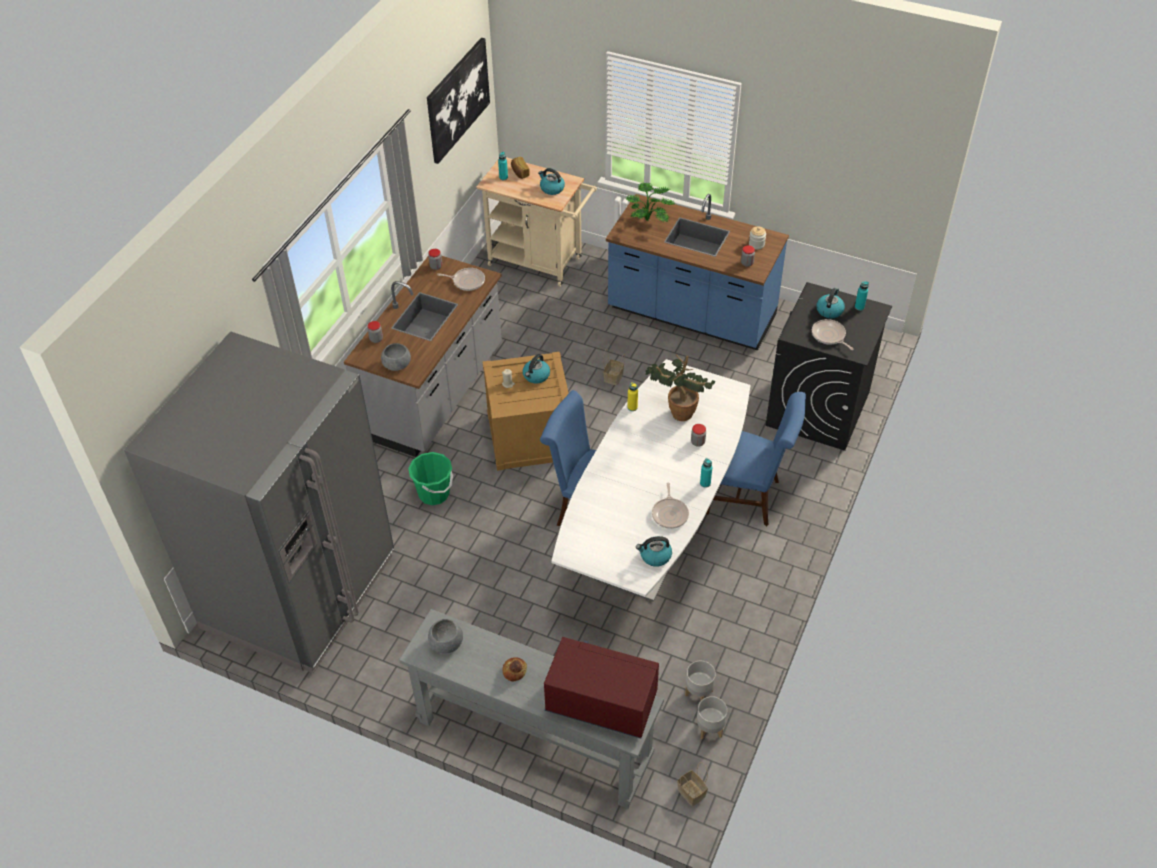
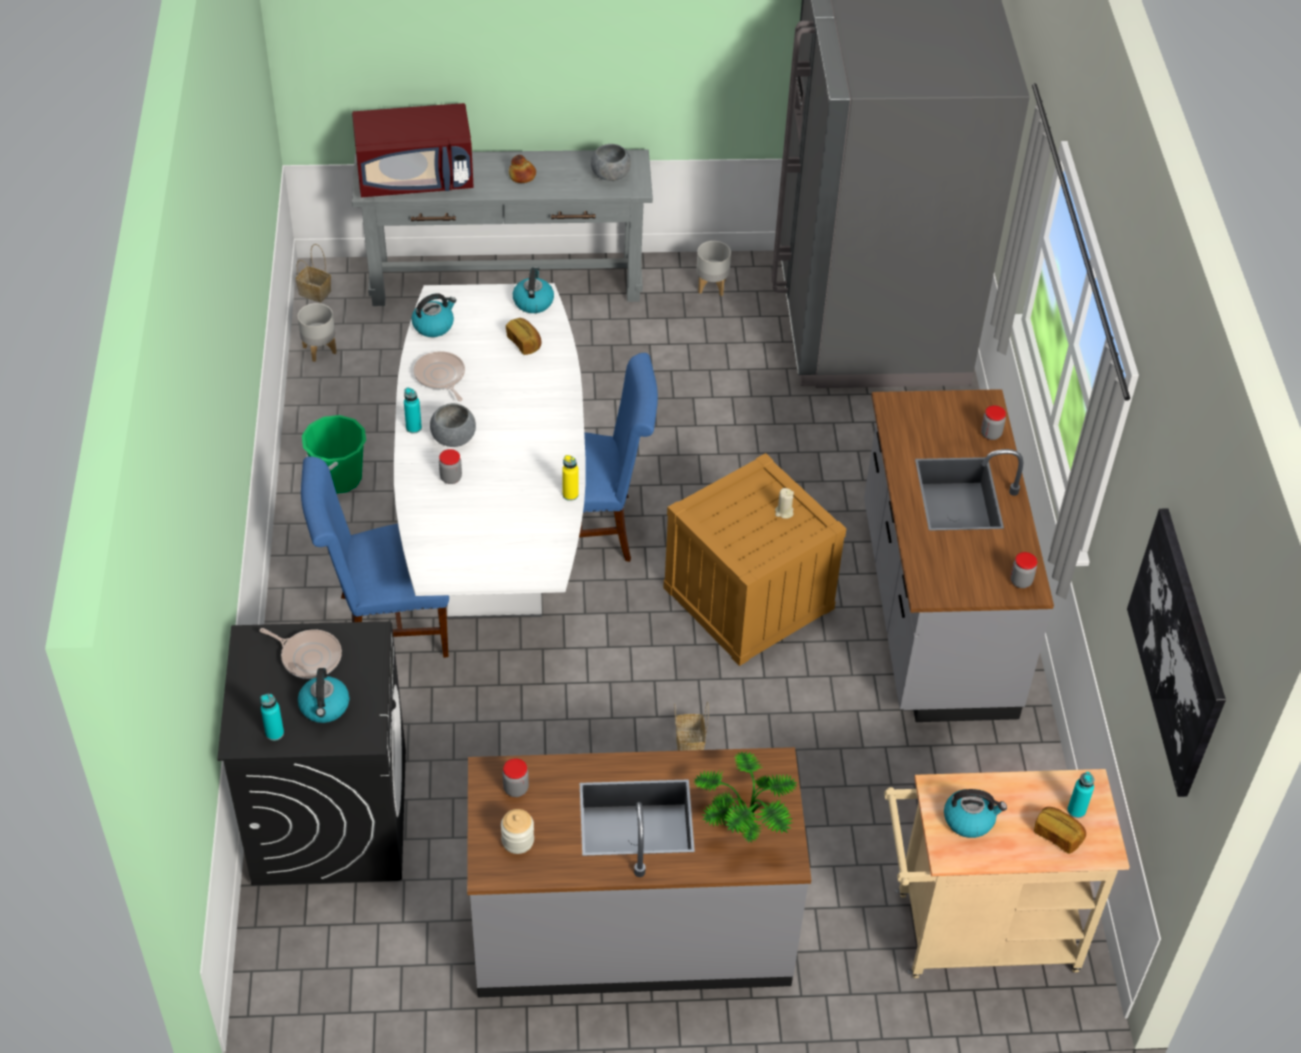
camera: 150 degrees right, 0 degrees up
(397, 365) = (926, 409): grey bowl -> grey bowl (453, 437)
(434, 493) = (814, 475): green bucket -> green bucket (338, 478)
(467, 281) = (950, 573): frying pan -> none
(536, 376) = (753, 538): kettle -> kettle (533, 301)
(600, 519) = (524, 343): none -> bread
(678, 410) = (502, 513): potted plant -> none
(691, 314) = (631, 927): blue counter -> grey counter
(698, 693) = (347, 377): grey planter -> grey planter (712, 286)

